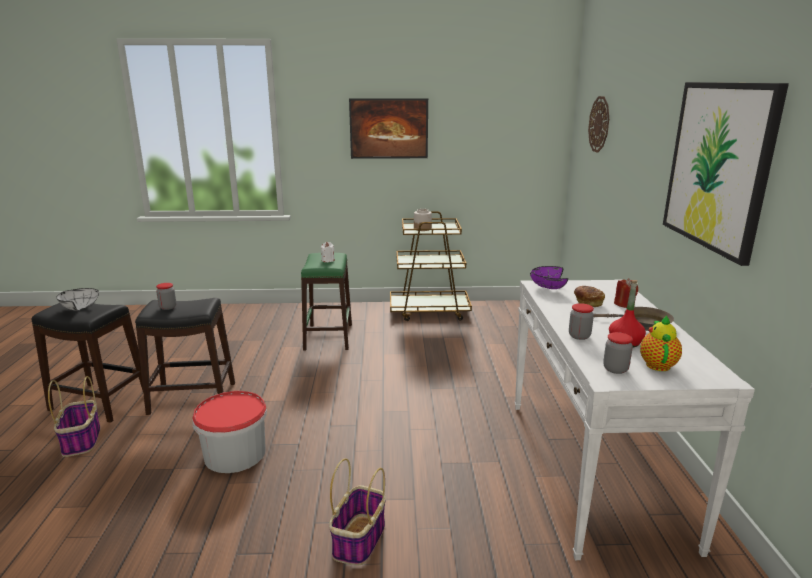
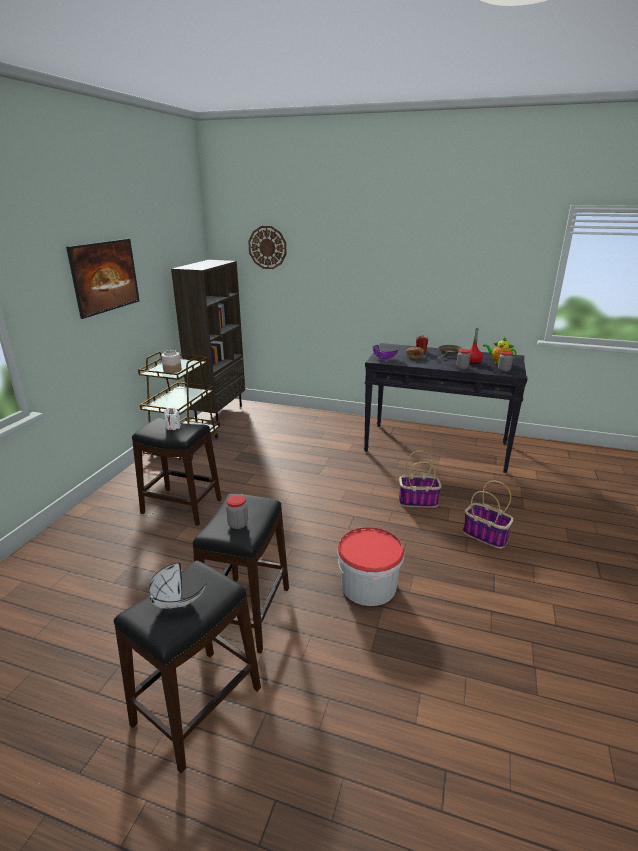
camera: 70 degrees left, 5 degrees up
(82, 441) = (290, 714): basket -> basket (418, 501)
(329, 337) = (181, 506): green stool -> black stool
(513, 308) = (219, 413): none -> brown bookcase
(594, 469) = (437, 447): white console table -> black console table
(718, 166) = (437, 262): picture -> none

